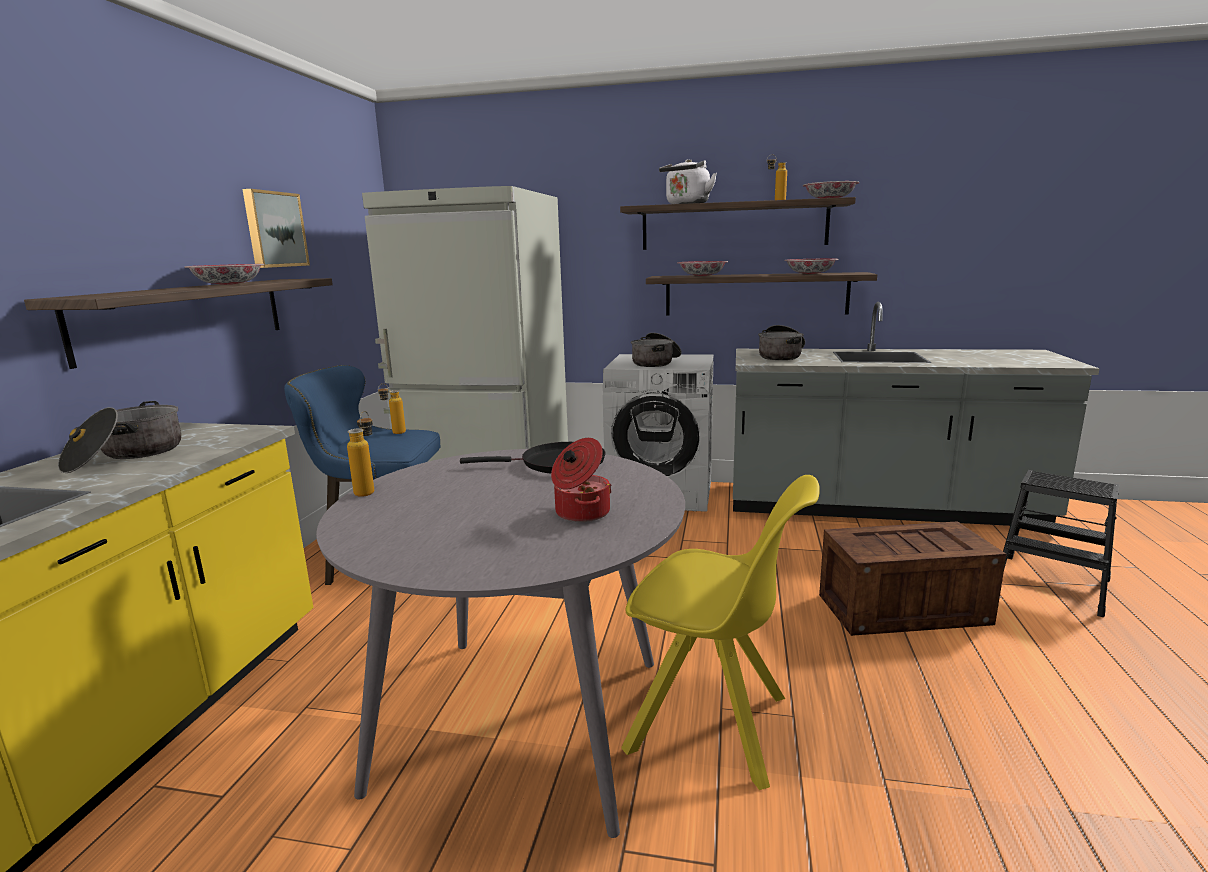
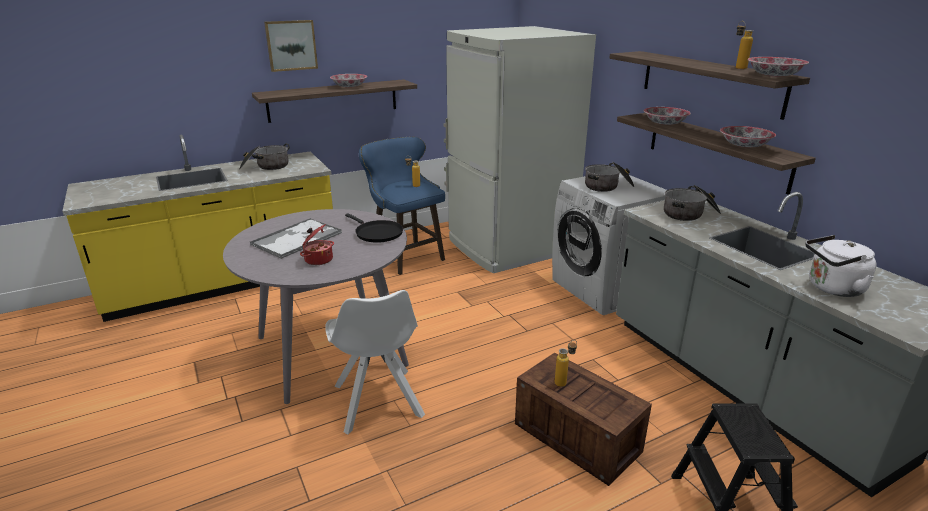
camera: 50 degrees right, 10 degrees up
(274, 229) = (402, 50): picture -> picture (291, 45)
(368, 490) = (301, 214): bottle -> bottle (564, 382)
(466, 511) = (298, 238): none -> tray
(686, 204) = (663, 58): white kettle -> white kettle (832, 288)
(711, 724) = (378, 402): yellow chair -> white chair

